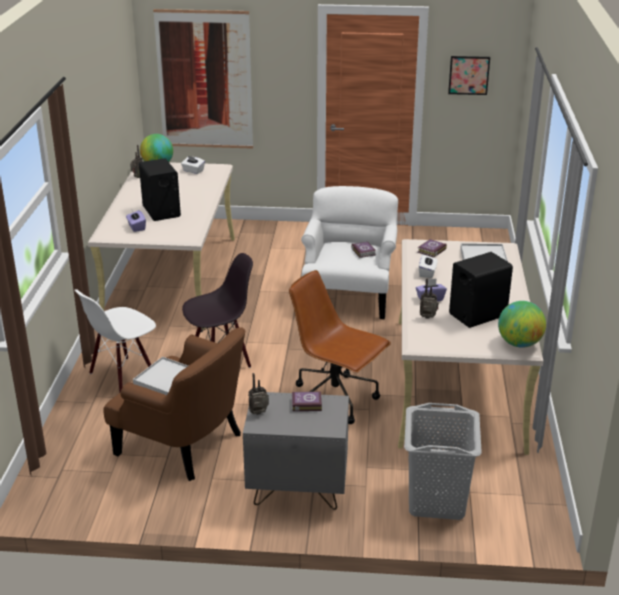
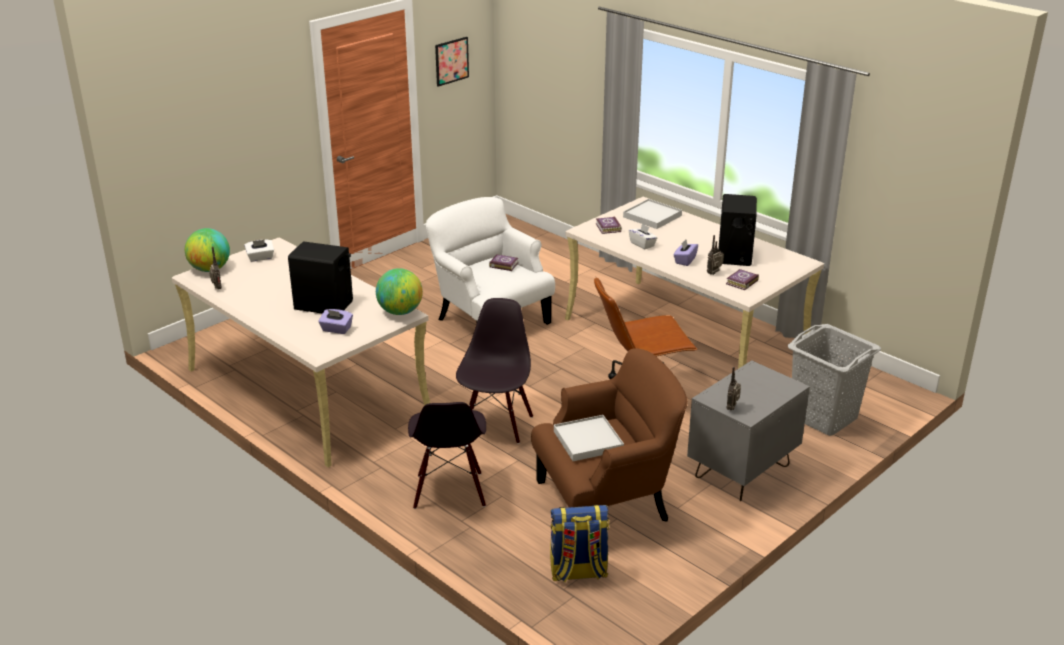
camera: 50 degrees left, 0 degrees up
(86, 467) = (578, 572): none -> backpack
(123, 377) = (449, 491): white chair -> black chair
(204, 80) = (199, 149): picture -> none
(306, 403) = (741, 382): book -> book (741, 282)
(519, 343) = (795, 259): globe -> globe (400, 312)

